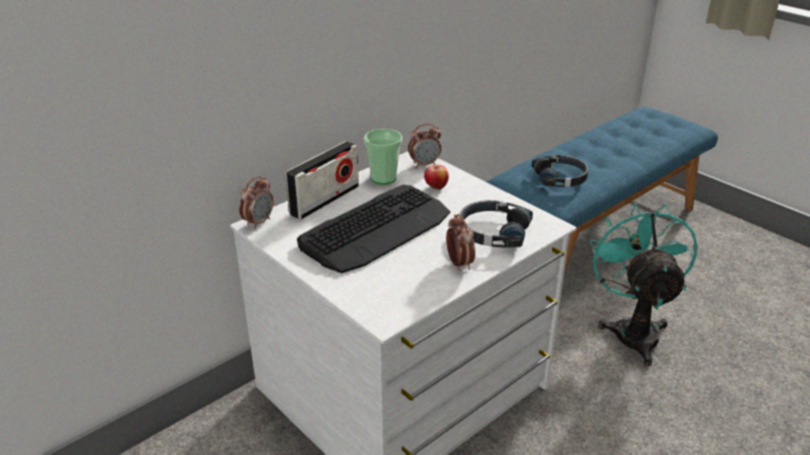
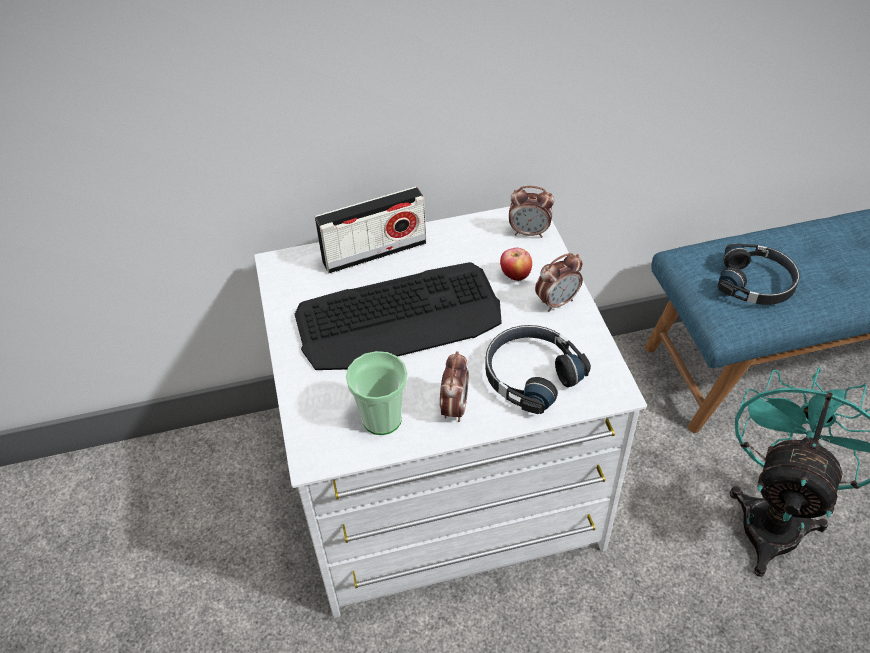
camera: 30 degrees right, 15 degrees up
(258, 222) = (284, 261): alarm clock -> alarm clock (557, 302)
(383, 178) = (464, 239): cup -> cup (382, 419)

